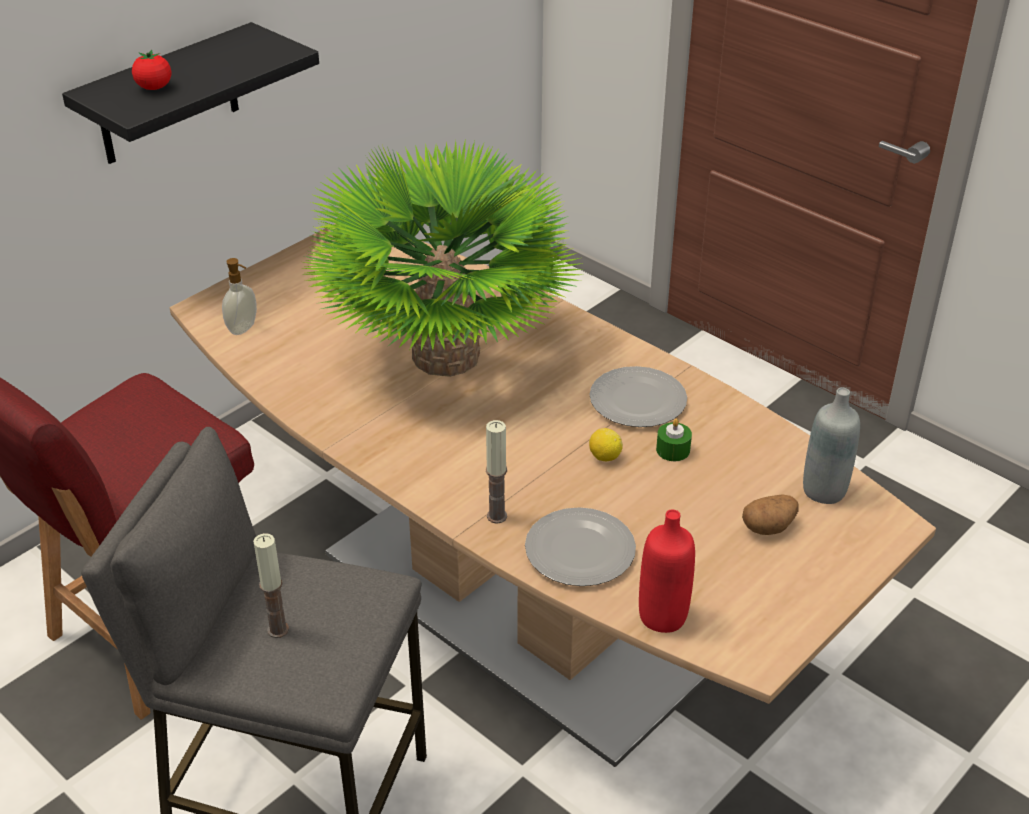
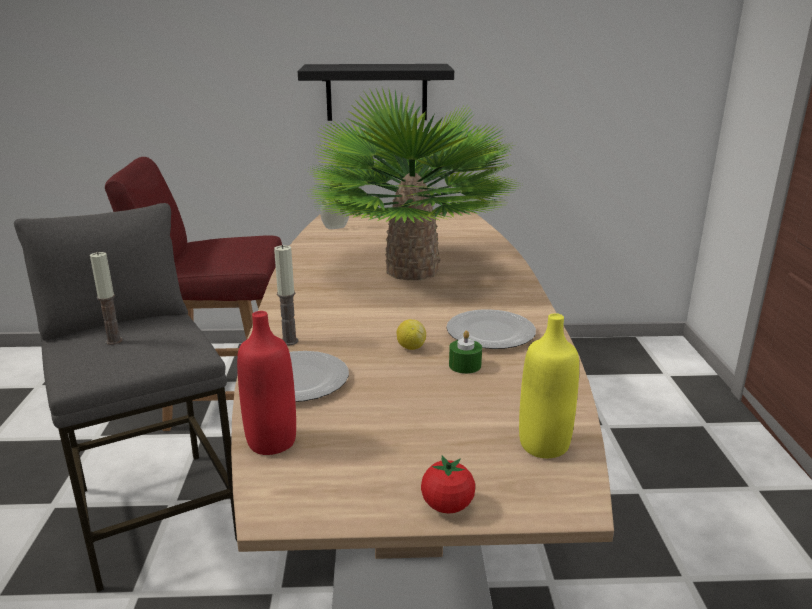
camera: 45 degrees right, 15 degrees down
(154, 88) = (344, 66): tomato -> tomato (447, 506)
(768, 527) = (451, 440): potato -> none
(824, 490) = (544, 445): grey bottle -> yellow bottle

